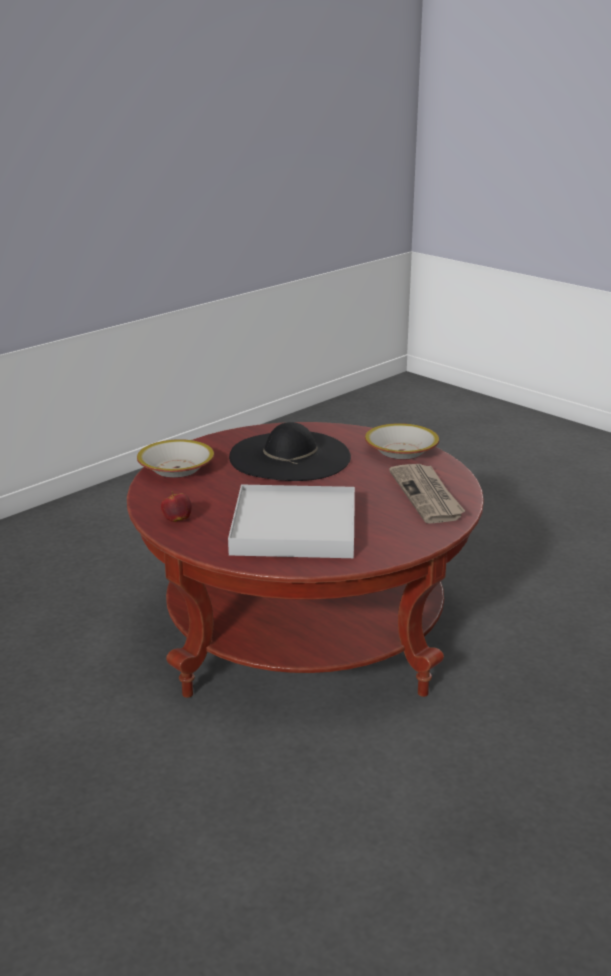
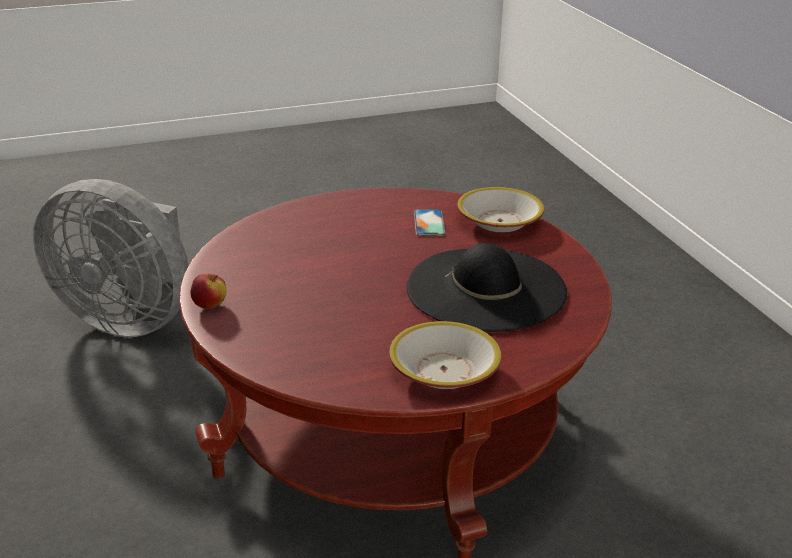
camera: 115 degrees right, 5 degrees up
(177, 520) = (380, 202): apple -> apple (210, 305)
(201, 493) = (429, 223): none -> phone
(239, 874) = (129, 318): none -> grey fan
(294, 528) = (309, 248): white tray -> none
(427, 496) = (300, 344): newspaper -> none

